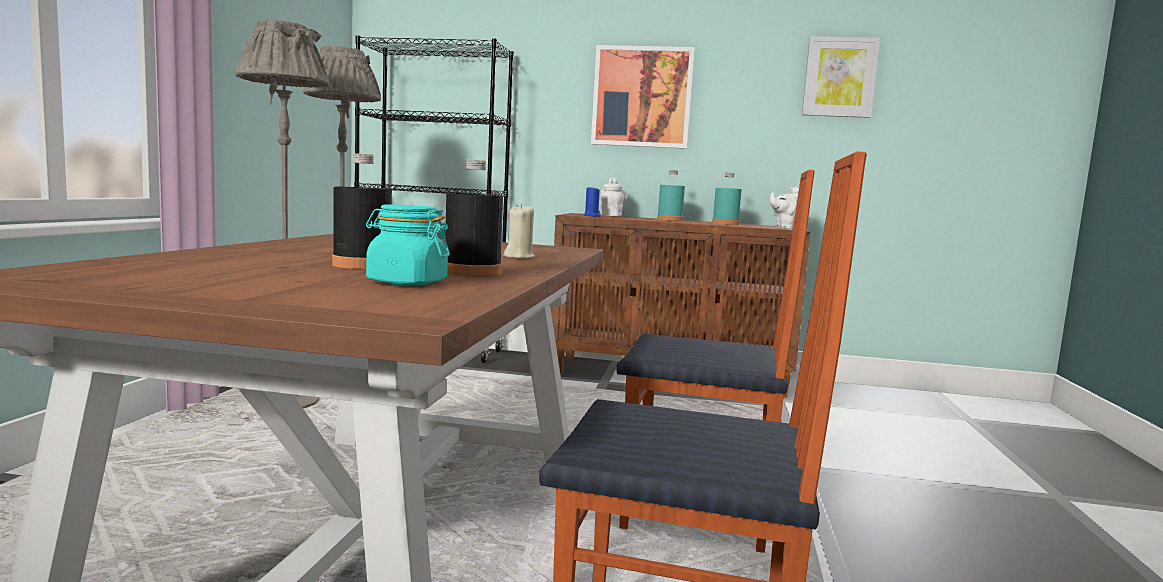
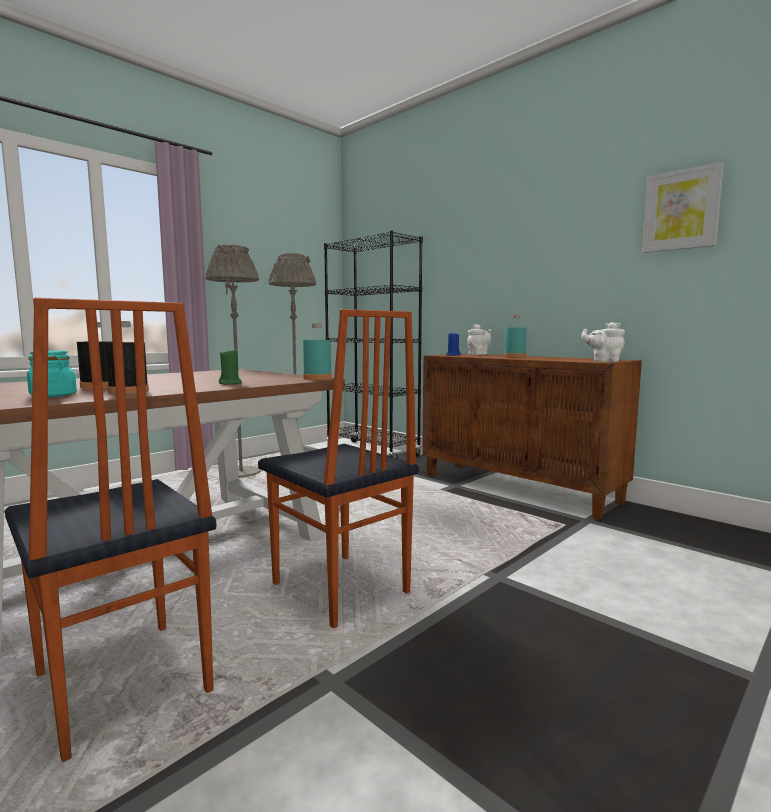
camera: 35 degrees right, 0 degrees up
(519, 257) = (230, 383): beige candle -> green candle
(642, 97) = (508, 257): picture -> none
(725, 224) = (554, 359): turquoise bottle -> turquoise bottle (317, 378)

